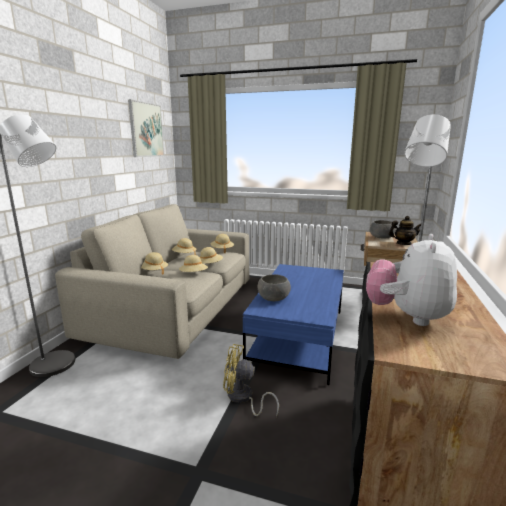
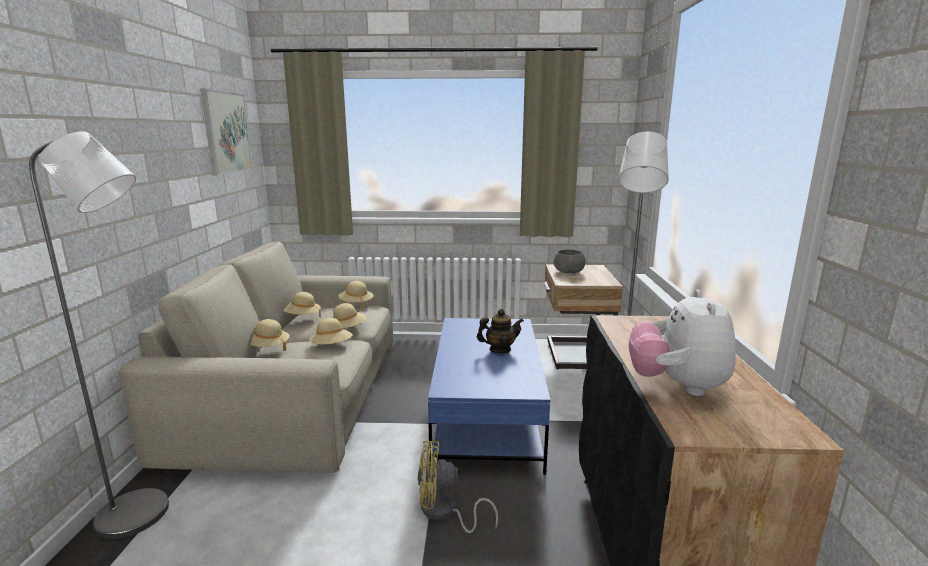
camera: 15 degrees left, 0 degrees up
(273, 298) = (459, 369): grey bowl -> none
(403, 244) = (598, 279): teapot -> teapot (500, 350)

